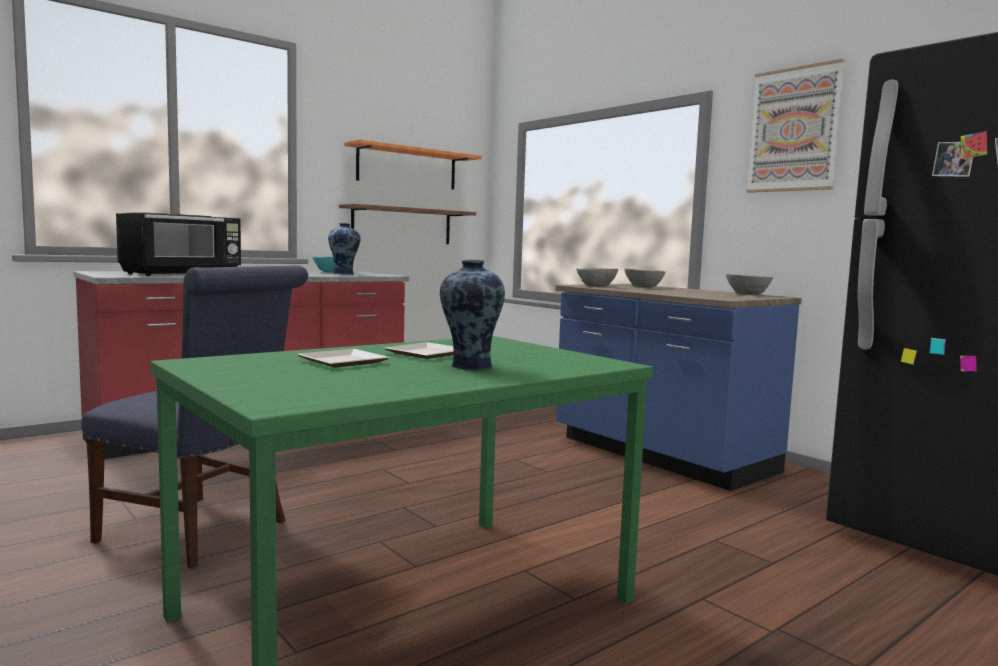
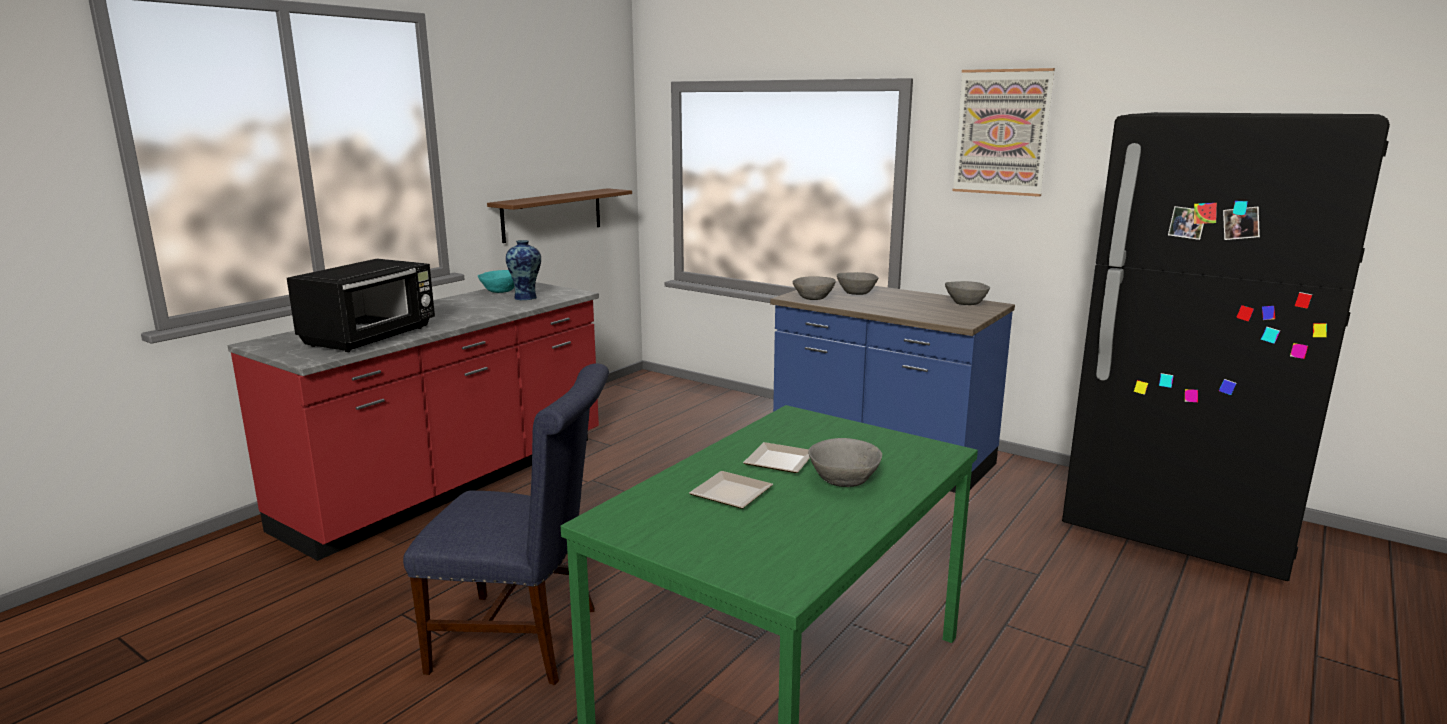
camera: 15 degrees left, 10 degrees up
(407, 168) = (552, 146): orange shelf -> none
(470, 366) = (842, 481): vase -> grey bowl

